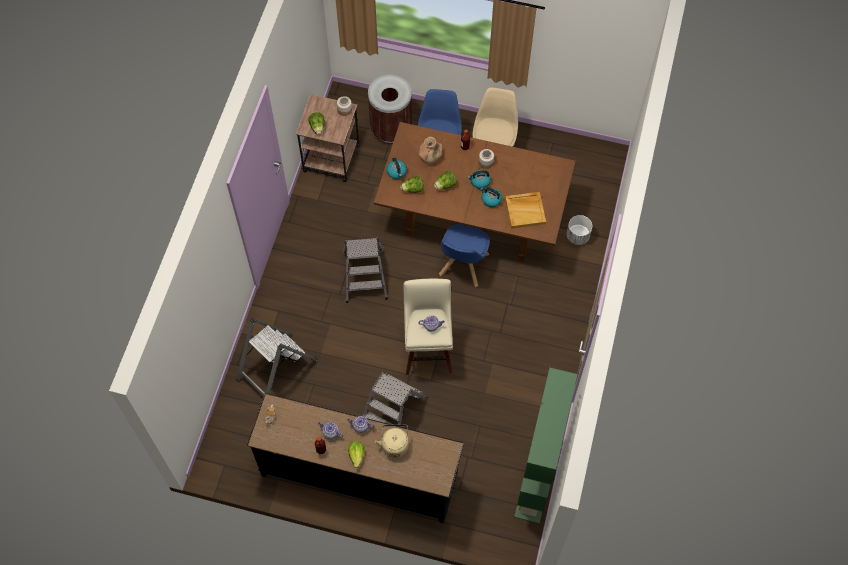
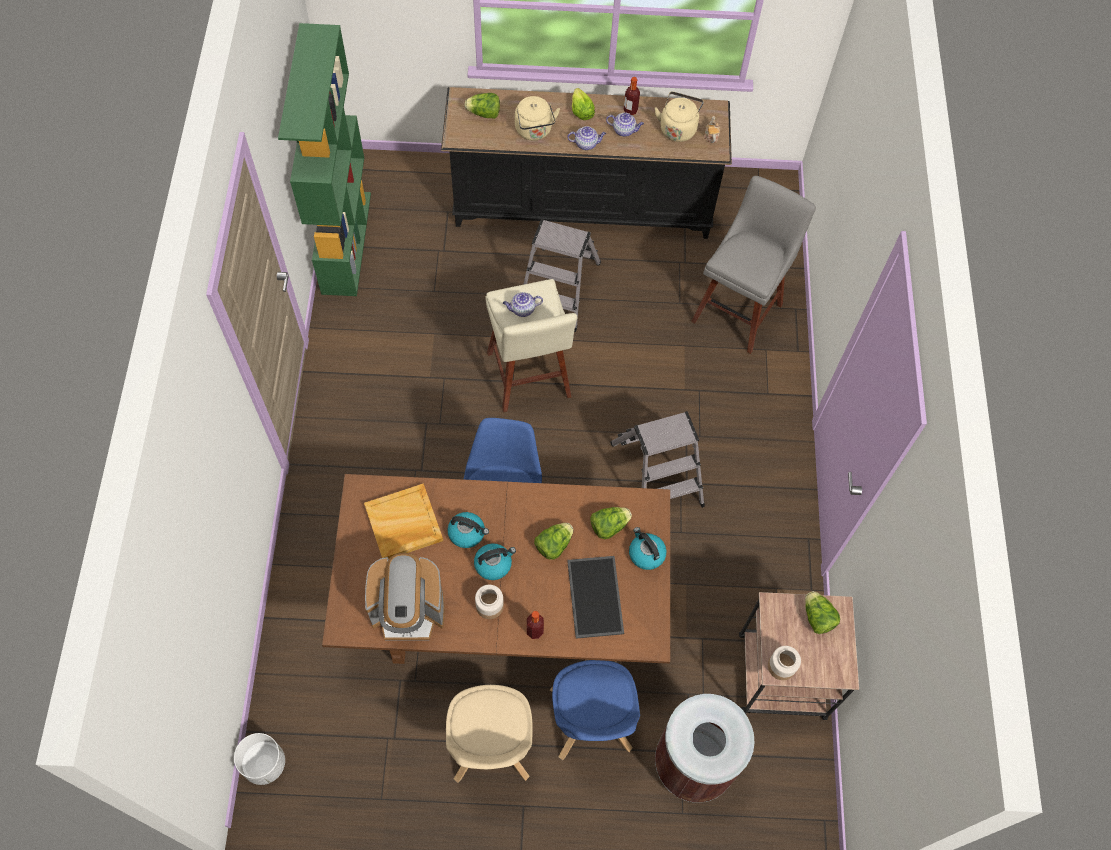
camera: 165 degrees right, 0 degrees up
(276, 370) = (738, 311): grey step ladder -> grey stool
(292, 427) = (678, 128): none -> beige kettle
(427, 466) = (484, 114): none -> lettuce
(430, 157) = (593, 596): brown vase -> tray
(528, 167) = (409, 612): none -> coffee machine
(578, 236) = (317, 610): white planter -> white planter (264, 763)

